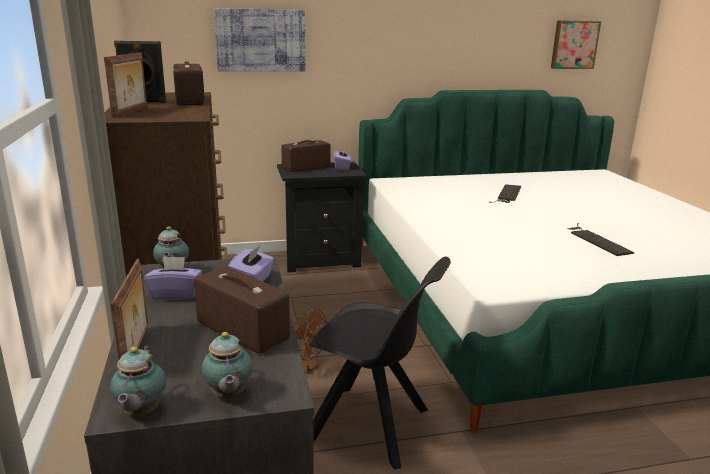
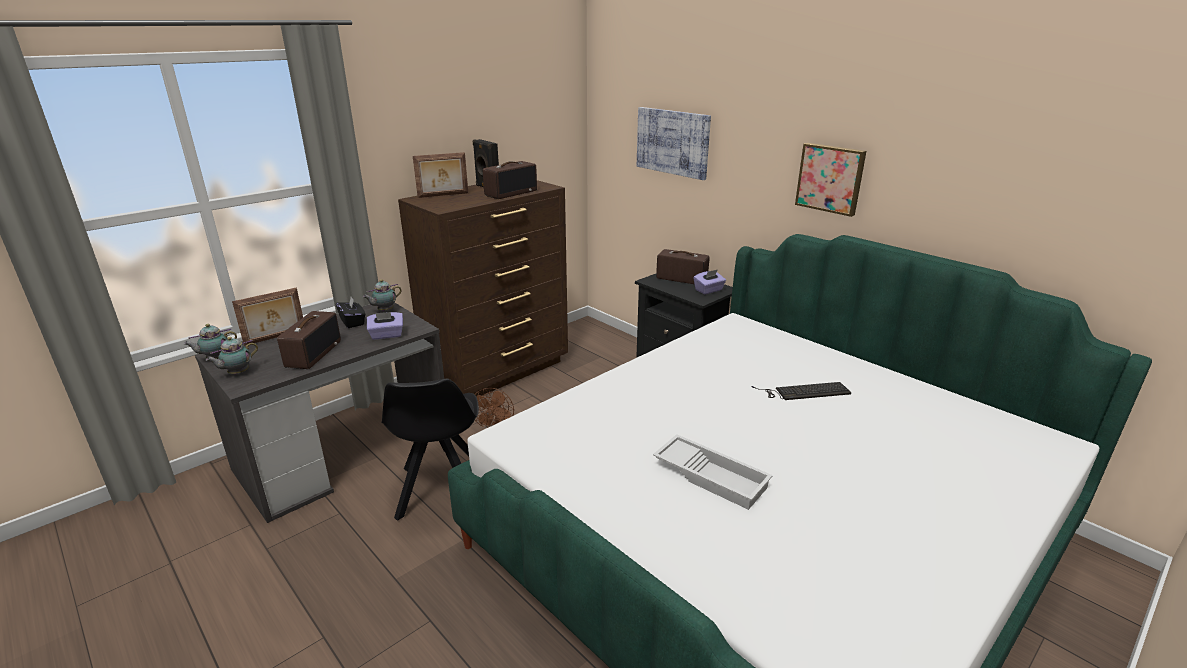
camera: 60 degrees right, 5 degrees up
(176, 294) = (353, 322): purple tissue box -> black tissue box
(574, 44) = (1099, 213): picture -> picture (830, 178)
(596, 240) = (712, 476): keyboard -> white tray

